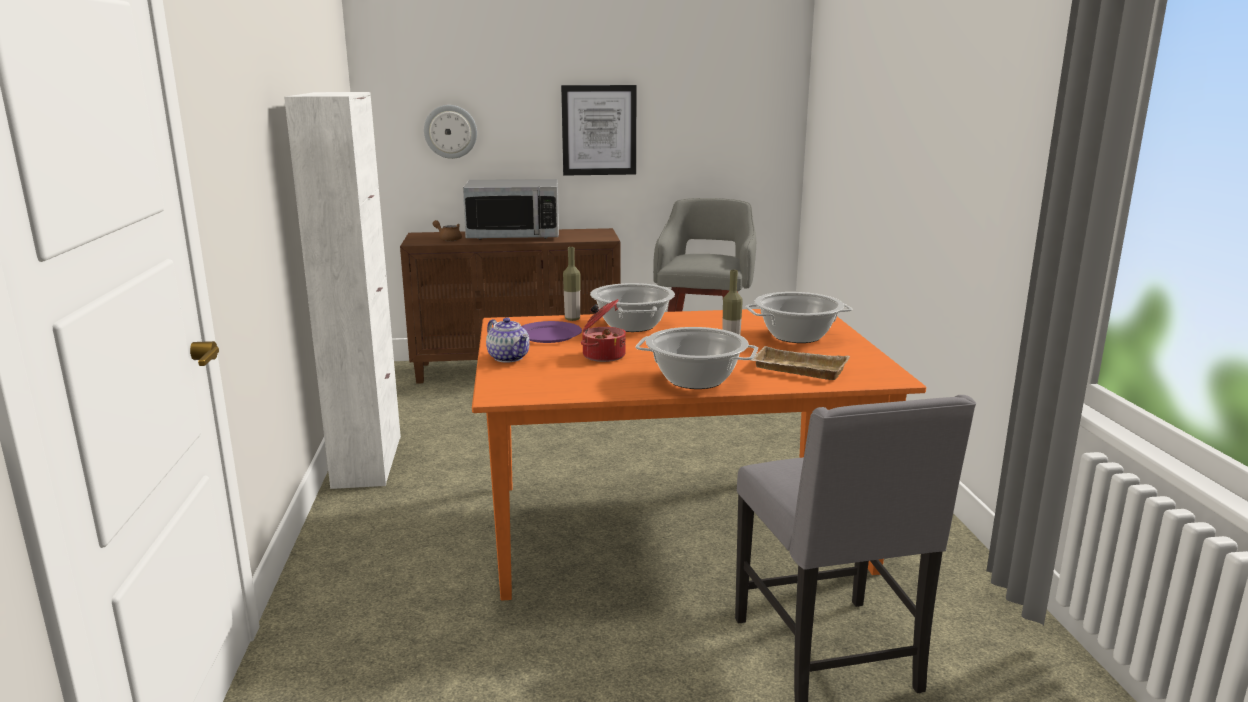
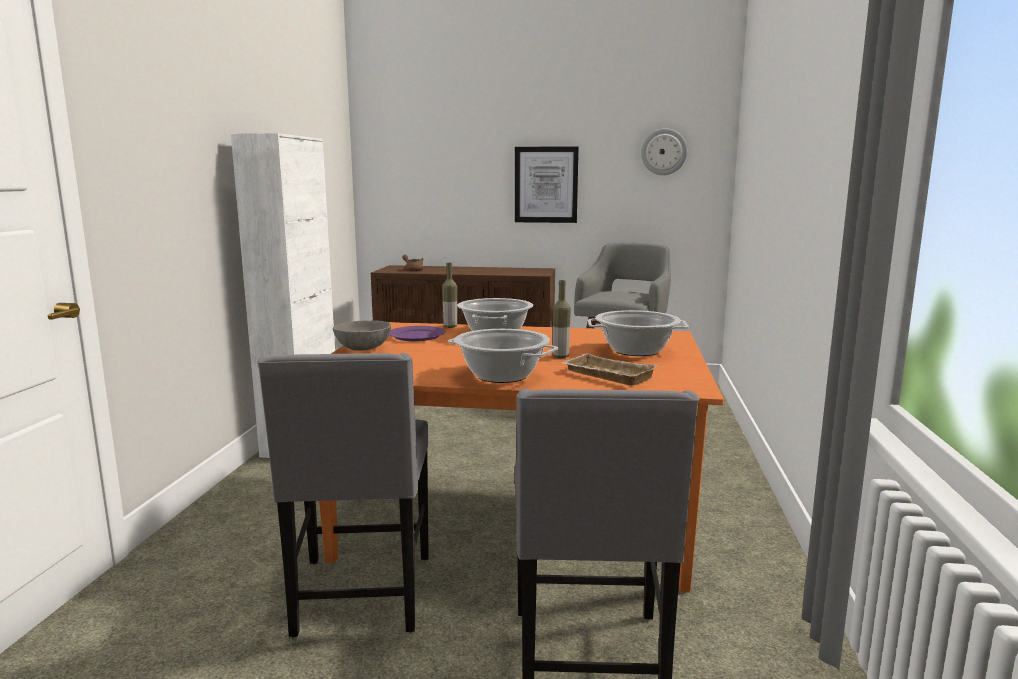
camera: 15 degrees right, 5 degrees down
(450, 131) = (425, 184): wall clock -> wall clock (663, 152)
(509, 358) = (363, 349): teapot -> grey bowl
(514, 235) = (467, 270): microwave -> none
(566, 630) = (361, 596): none -> grey chair
(602, 355) = (443, 352): cooking pot -> none

